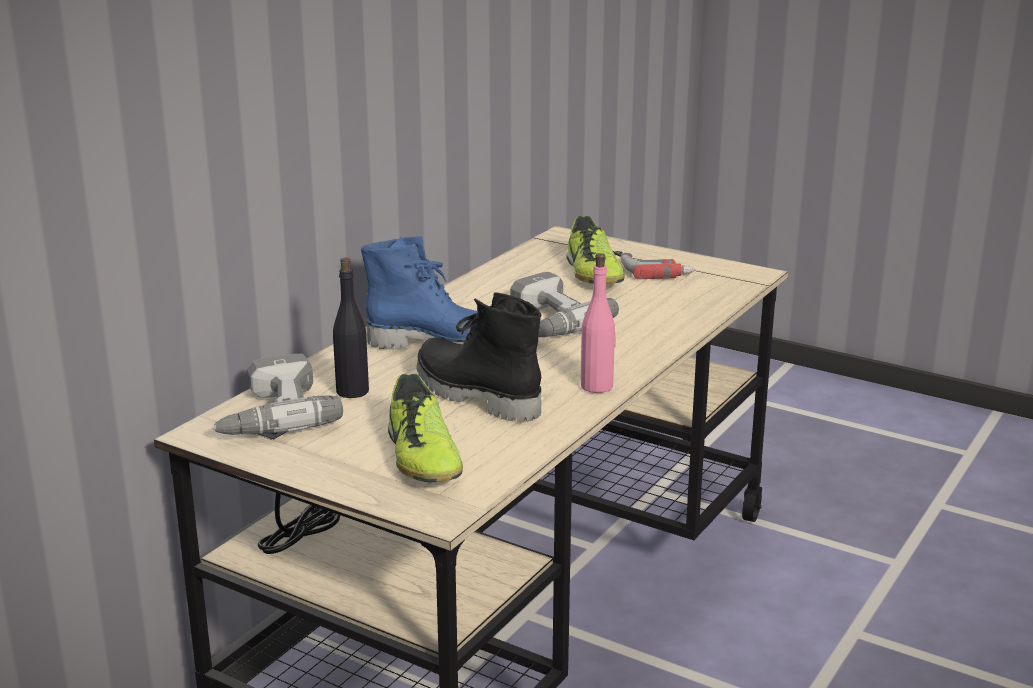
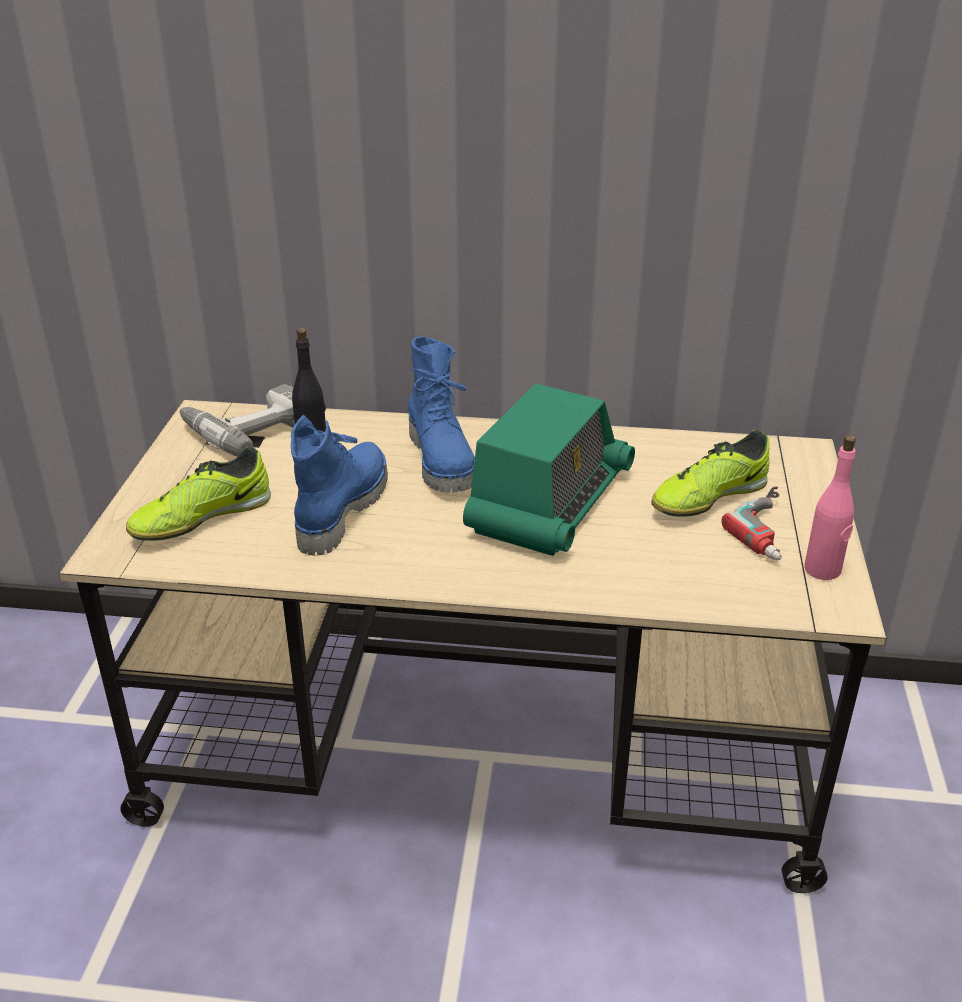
camera: 65 degrees right, 10 degrees up
(474, 396) = (341, 510): black boot -> blue boot
(547, 321) = (549, 502): power drill -> radio
(597, 386) = (408, 572): pink bottle -> pink bottle (822, 570)

